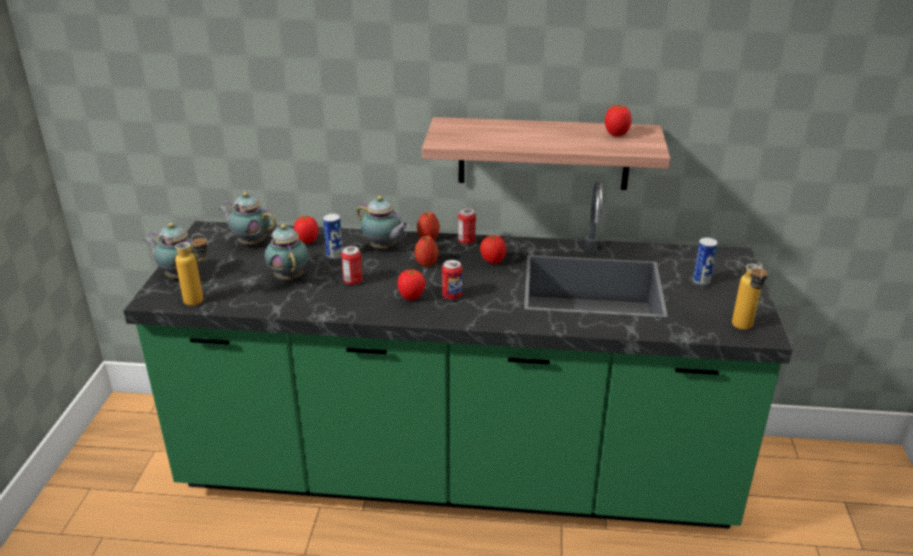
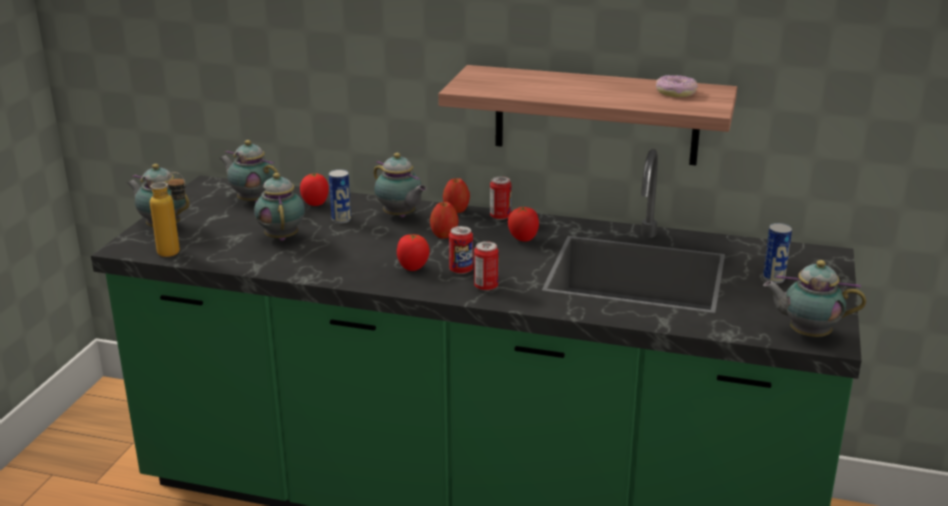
camera: 10 degrees right, 5 degrees down
(353, 281) = (352, 247): can -> can (486, 287)
(616, 135) = (676, 92): tomato -> donut
(743, 330) = (806, 334): bottle -> teapot

